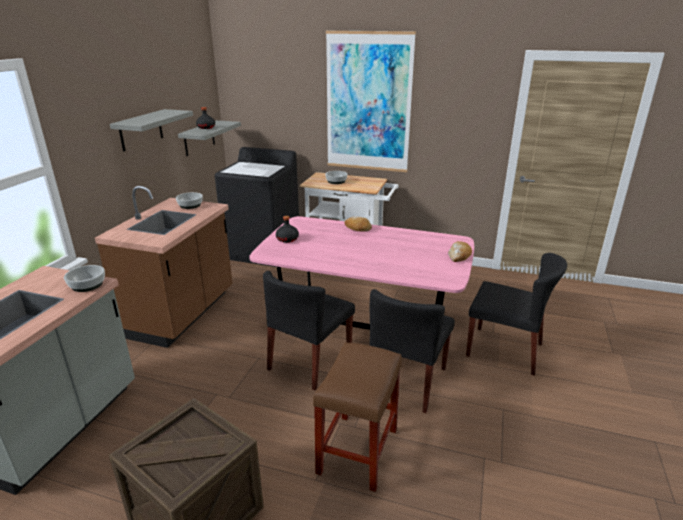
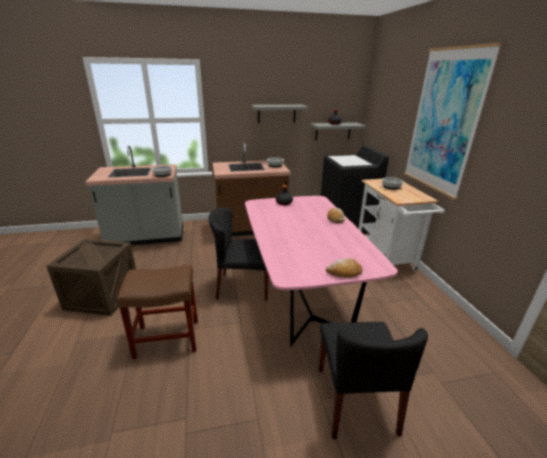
camera: 60 degrees right, 0 degrees up
(407, 381) = (254, 340): black chair -> none

